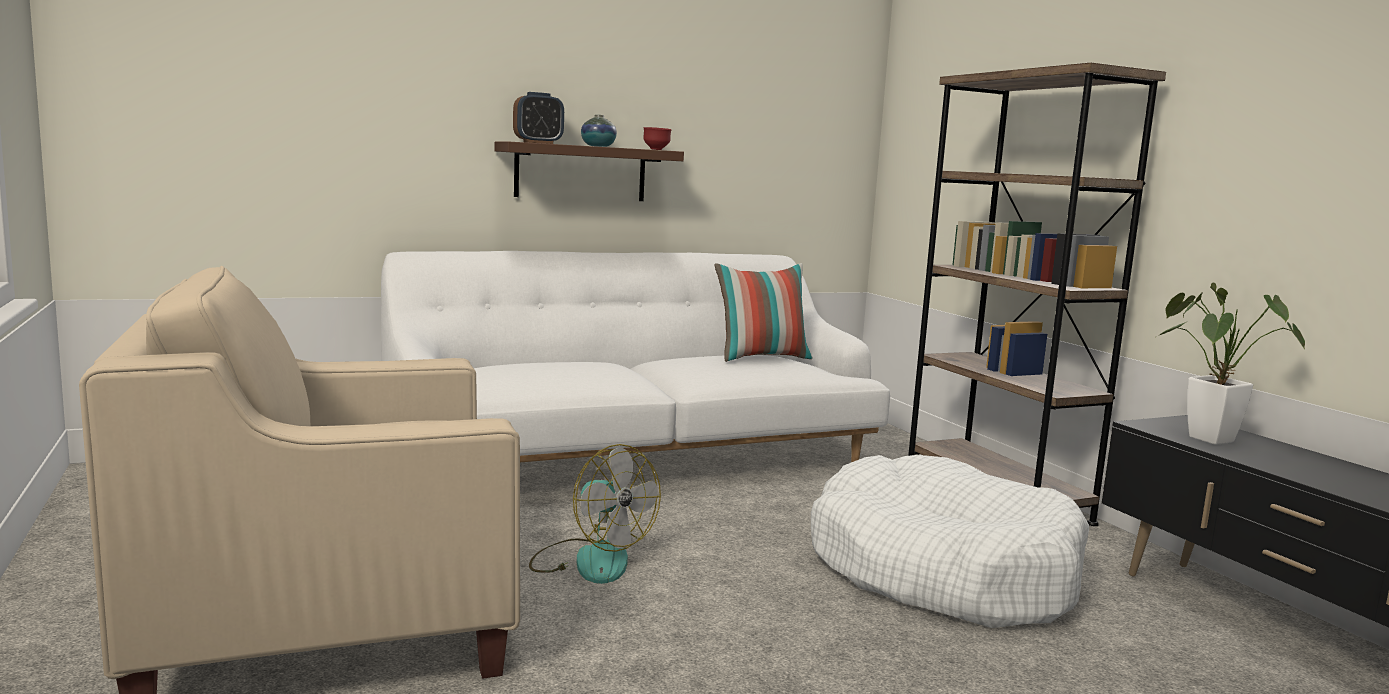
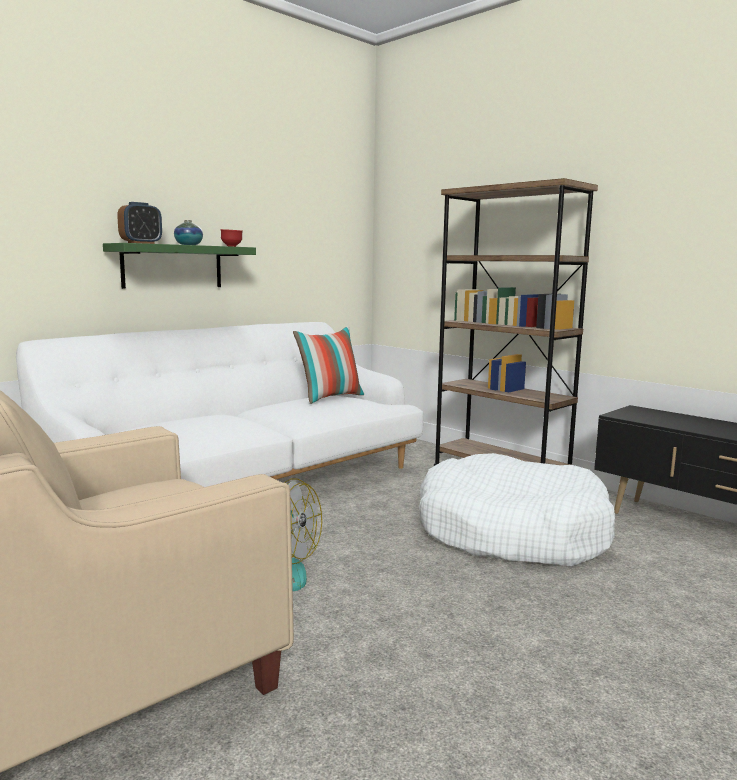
camera: 20 degrees left, 0 degrees up
(580, 172) = (172, 266): brown shelf -> green shelf
(1202, 437) = (655, 418): potted plant -> none

